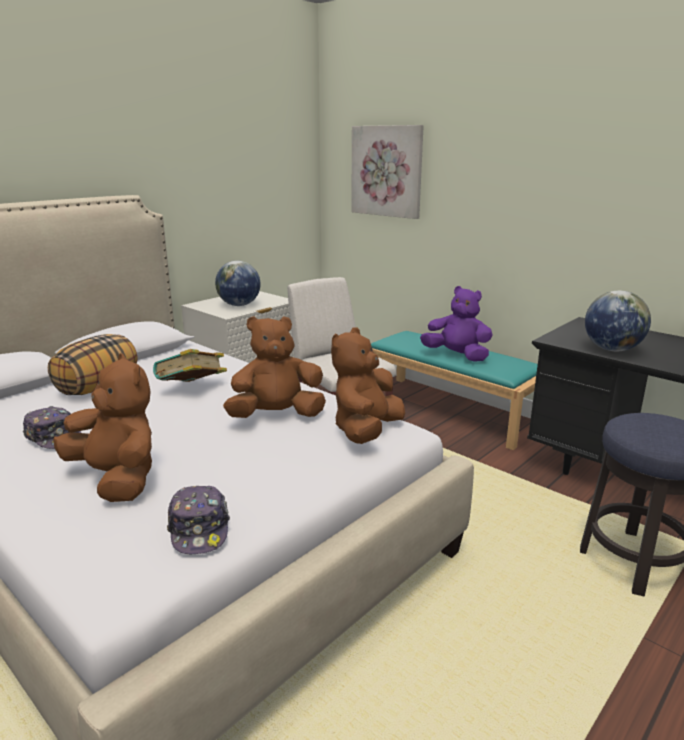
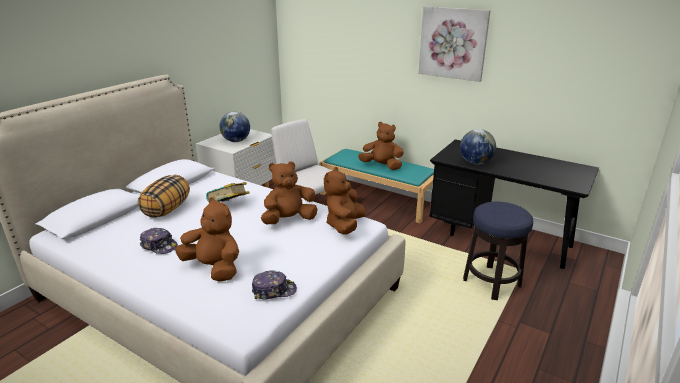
camera: 10 degrees left, 5 degrees up
(199, 529) = (274, 290): cap -> cap turned 75 degrees counterclockwise
(387, 171) = (327, 43): picture -> picture (453, 43)
(457, 356) = (382, 166): purple plush toy -> brown plush toy

